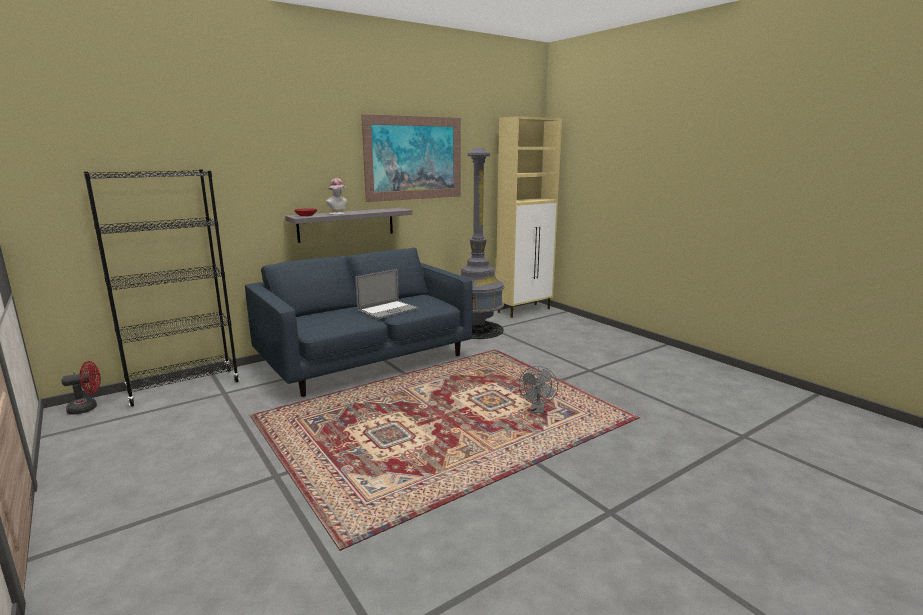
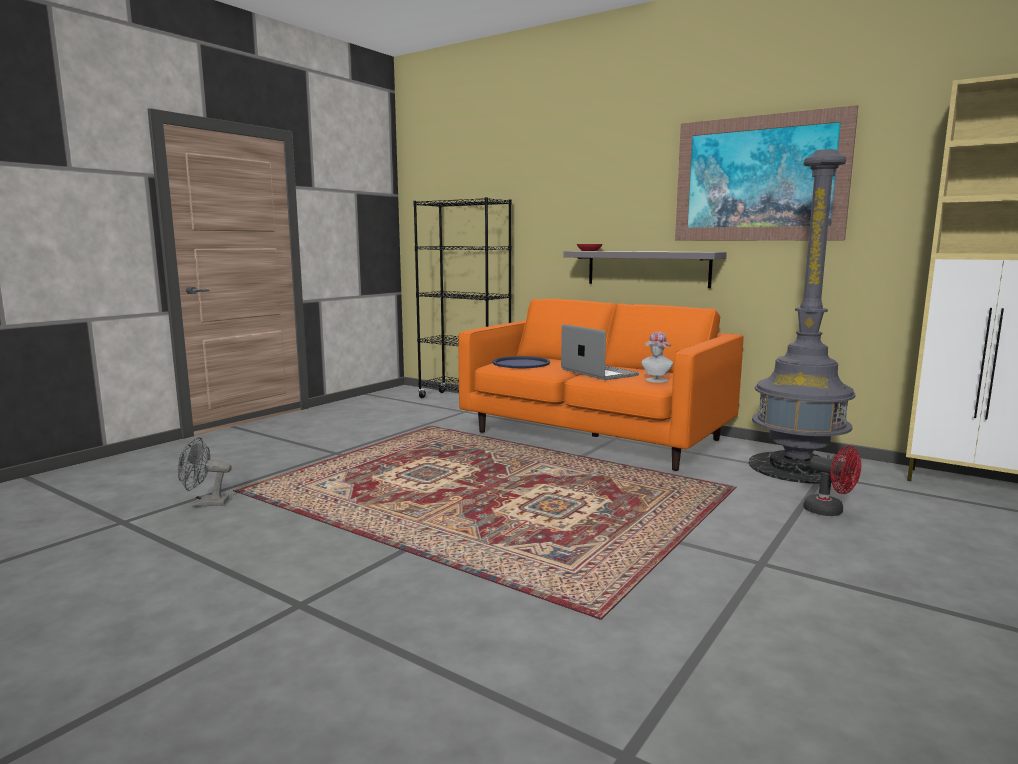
camera: 70 degrees right, 5 degrees down
(87, 408) = (411, 391): red fan -> red fan (829, 511)
(320, 323) = (521, 363): none -> blue tray
(338, 213) = (620, 251): hat -> hat (656, 381)
(366, 360) = (594, 436): blue sofa -> orange sofa
(388, 310) = (598, 372): laptop -> laptop turned 150 degrees counterclockwise
(537, 410) = (550, 536): grey fan -> grey fan (204, 503)

